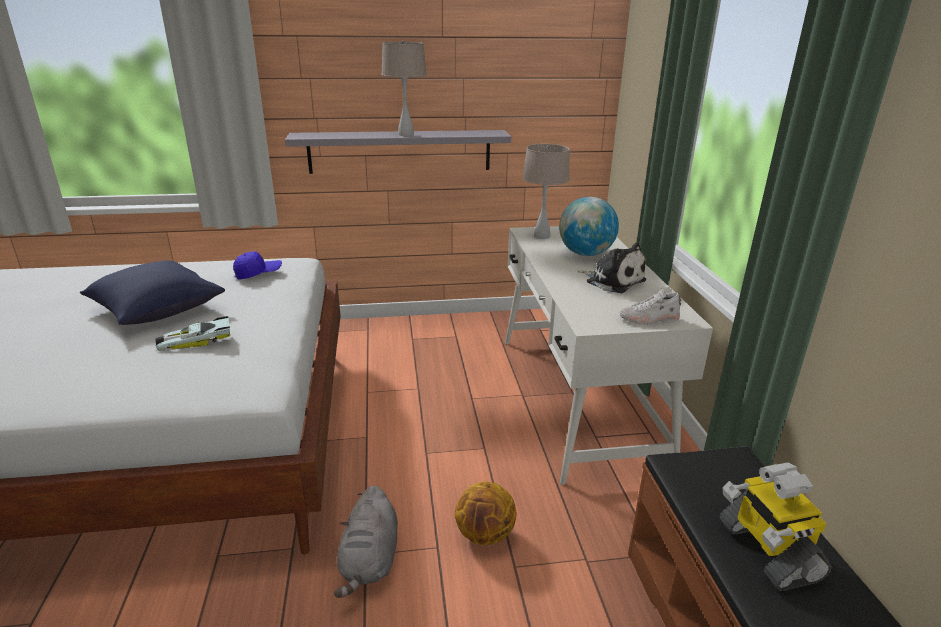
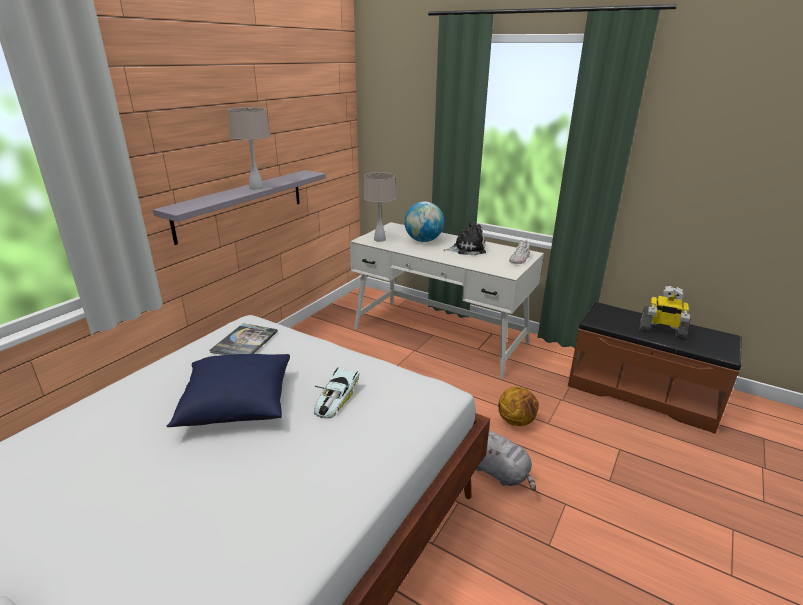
camera: 50 degrees left, 0 degrees up
(258, 273) = (245, 342): blue cap -> book

